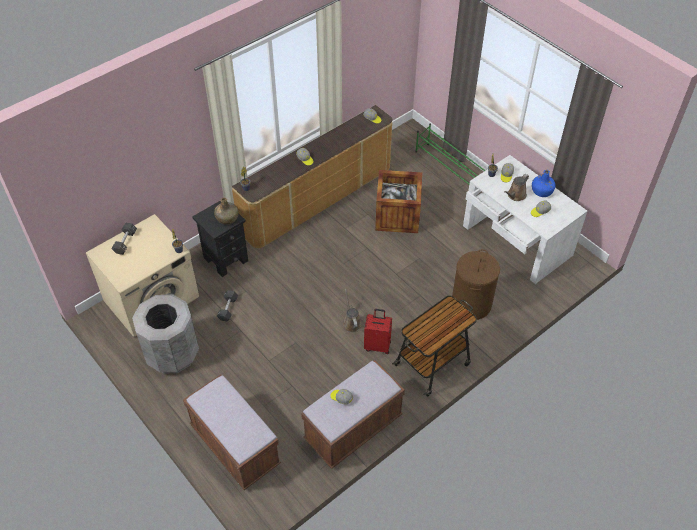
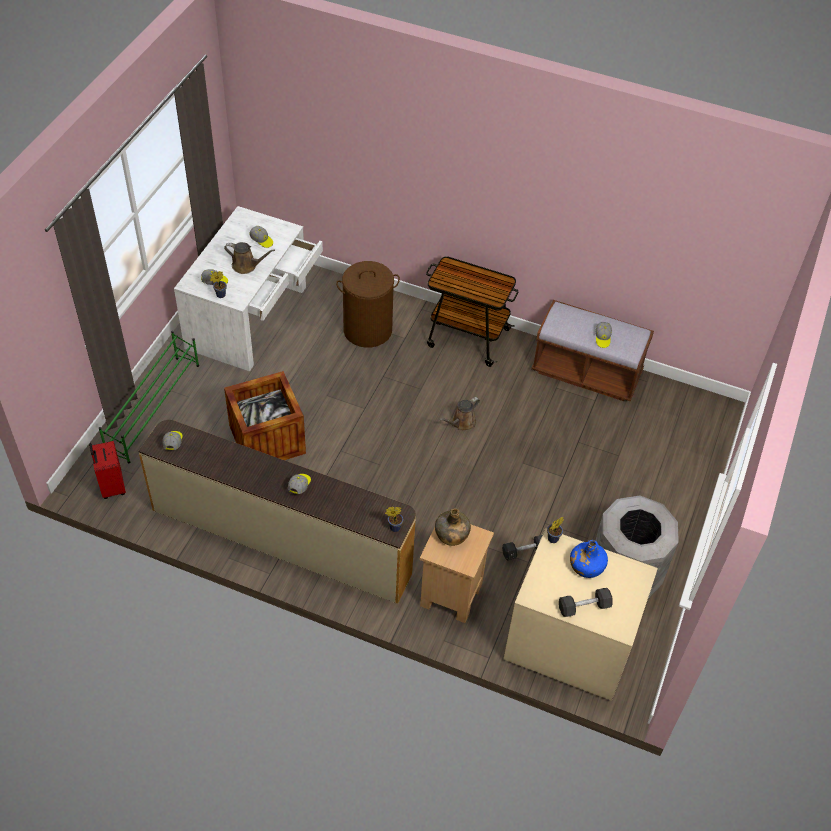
camera: 120 degrees left, 0 degrees up
(226, 259) = (451, 594): black nightstand -> beige nightstand
(235, 446) = (679, 458): brown bench -> none
(377, 345) = (476, 389): red suitcase -> red suitcase (111, 486)
(542, 191) = (226, 246): blue bottle -> blue bottle (586, 566)

